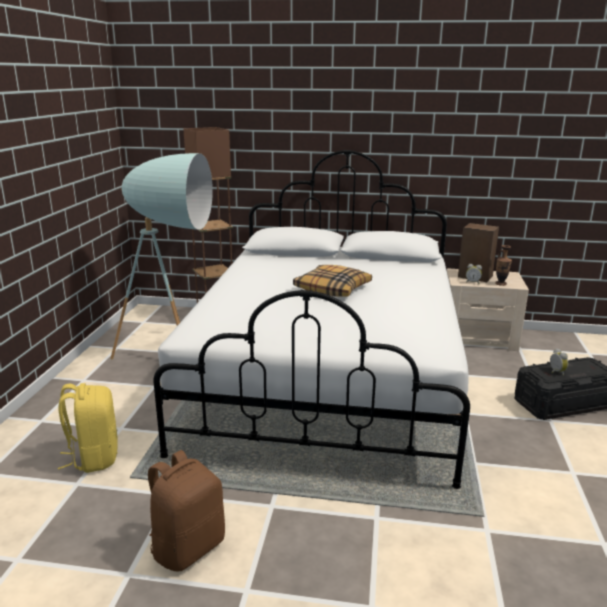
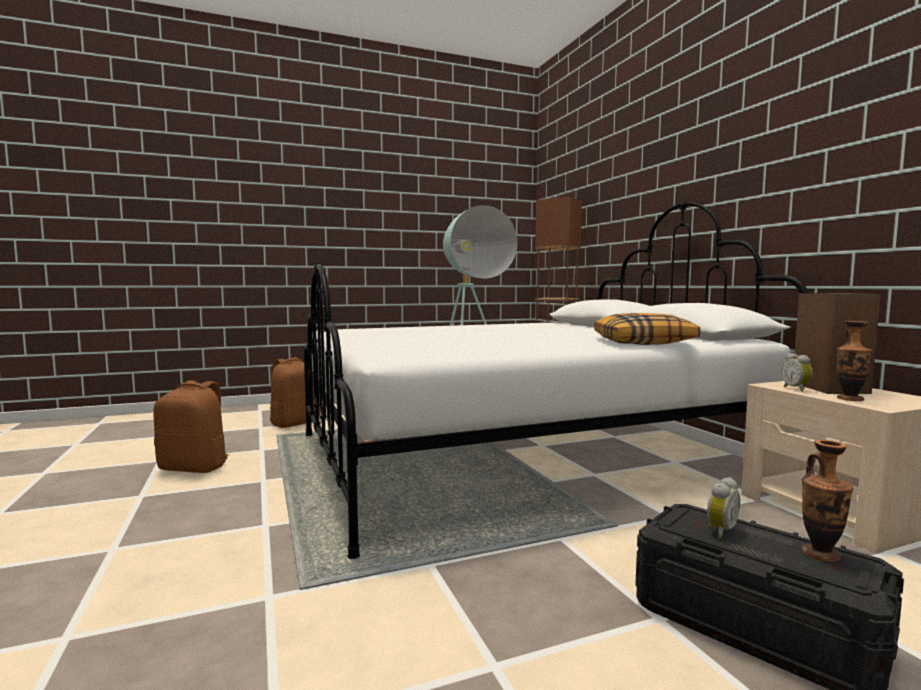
camera: 60 degrees right, 15 degrees down
(94, 457) = (295, 423): yellow backpack -> brown backpack
(333, 289) = (517, 334): pillow -> pillow (643, 342)
(582, 364) = (821, 554): none -> vase

